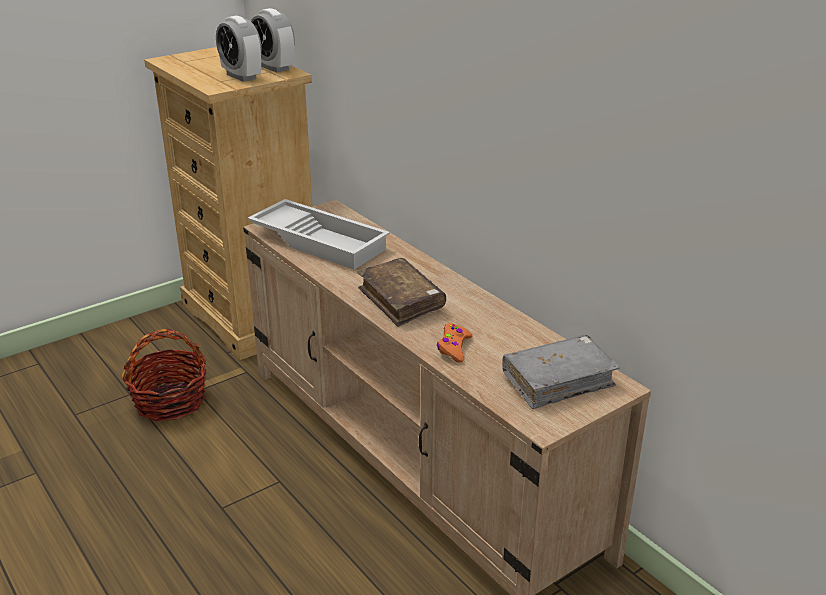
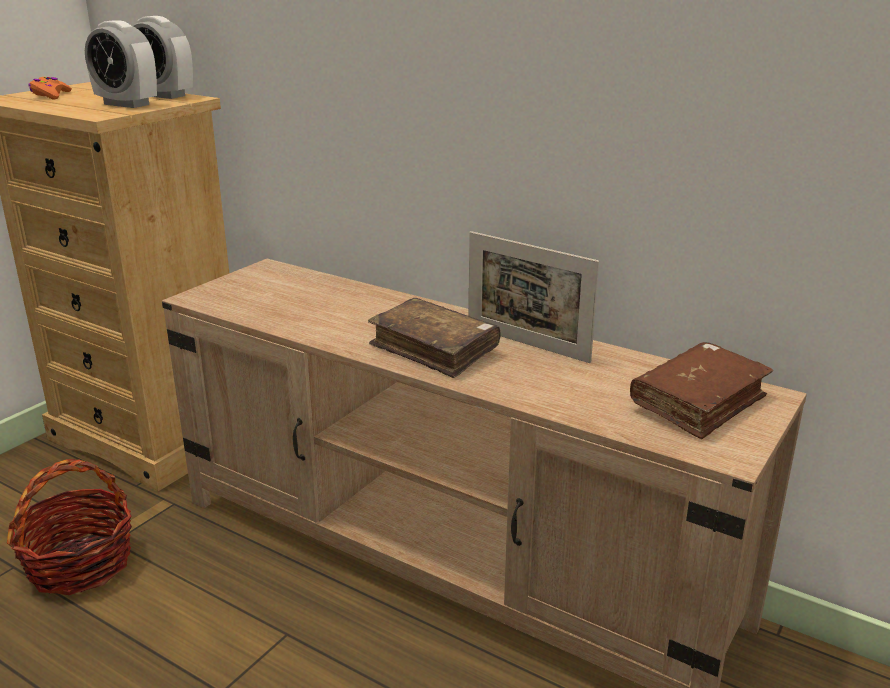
camera: 20 degrees left, 5 degrees down
(321, 241) = (280, 302): white tray -> none
(454, 348) = (544, 389): orange game controller -> orange game controller (50, 95)
(471, 308) = (526, 343): none -> picture frame
(558, 381) = (698, 402): grey book -> brown book

